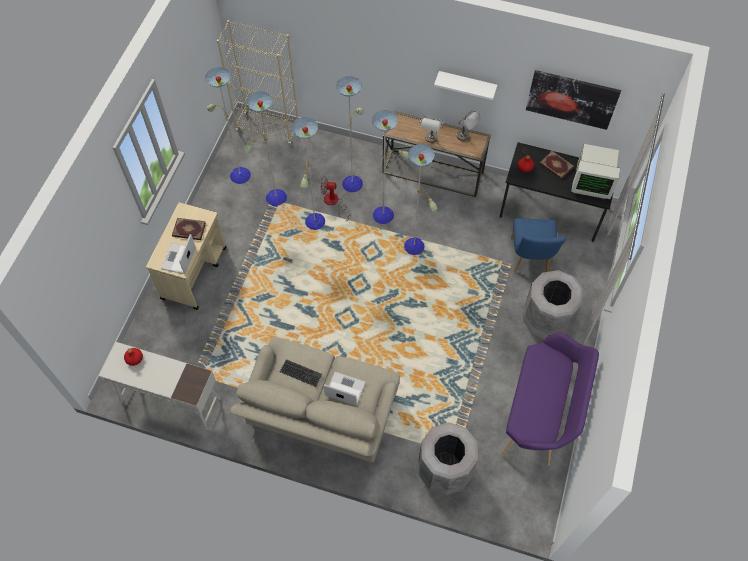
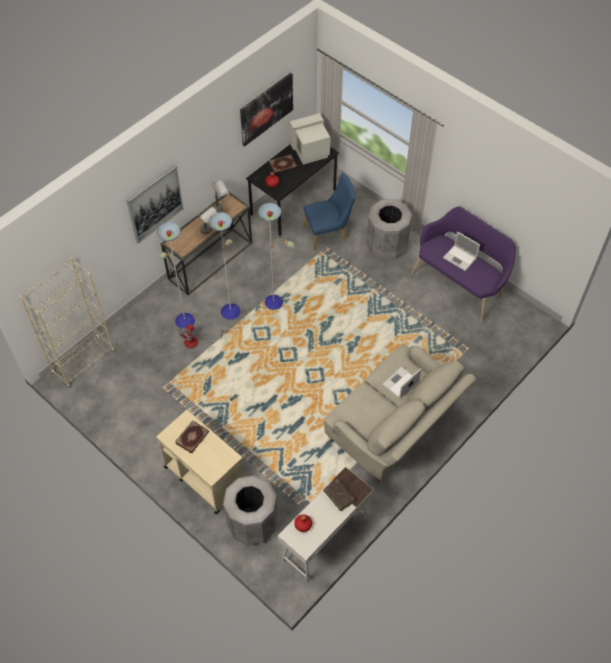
camera: 65 degrees left, 5 degrees down
(176, 377) = (339, 496): none -> brown book
(178, 259) = (218, 456): laptop -> laptop (460, 258)
(275, 198) = (163, 384): floor lamp -> none
(300, 373) = (371, 409): keyboard -> none
(398, 70) = (155, 204): none -> picture
(444, 470) = (477, 362): grey trash can -> grey trash can (252, 524)
(467, 85) = (202, 166): white shelf -> none
(530, 259) = (329, 233): blue chair -> blue chair turned 45 degrees counterclockwise
(591, 182) = (310, 152): monitor -> monitor turned 150 degrees counterclockwise

